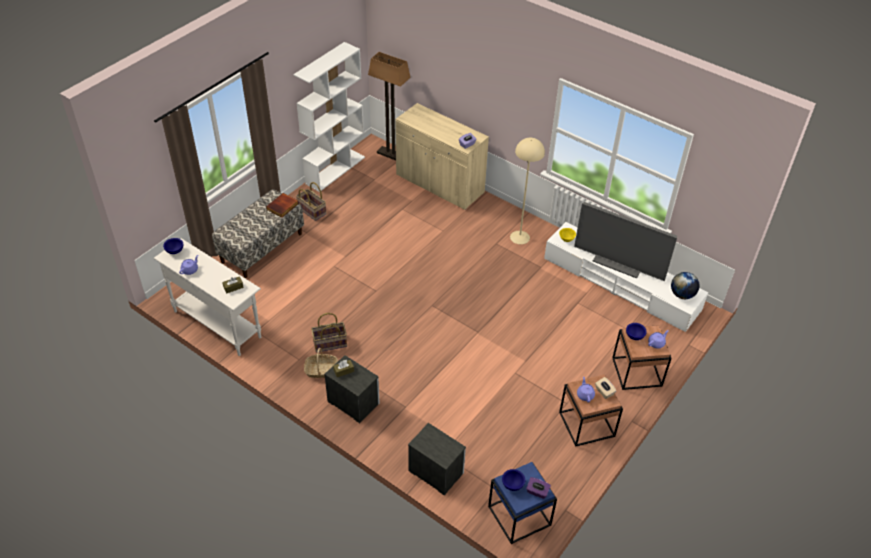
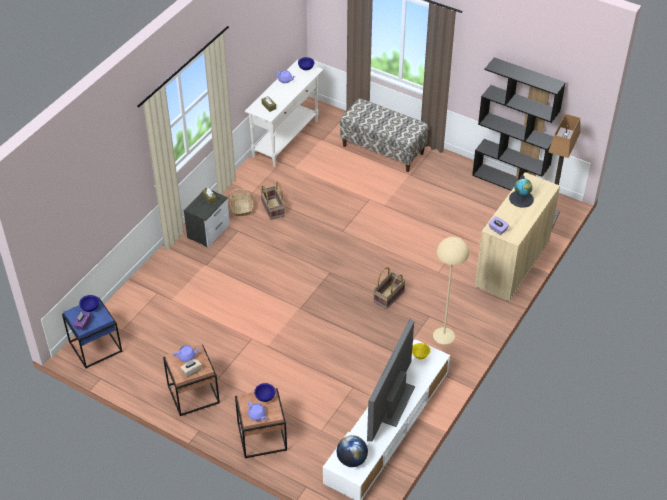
camera: 85 degrees right, 0 degrees up
(283, 207) = (403, 133): book -> none
(312, 211) = (442, 174): basket -> basket (389, 297)
(335, 170) = (509, 182): white bookcase -> black bookcase
(430, 126) = (521, 199): none -> globe
(435, 471) = (139, 289): nightstand -> none

